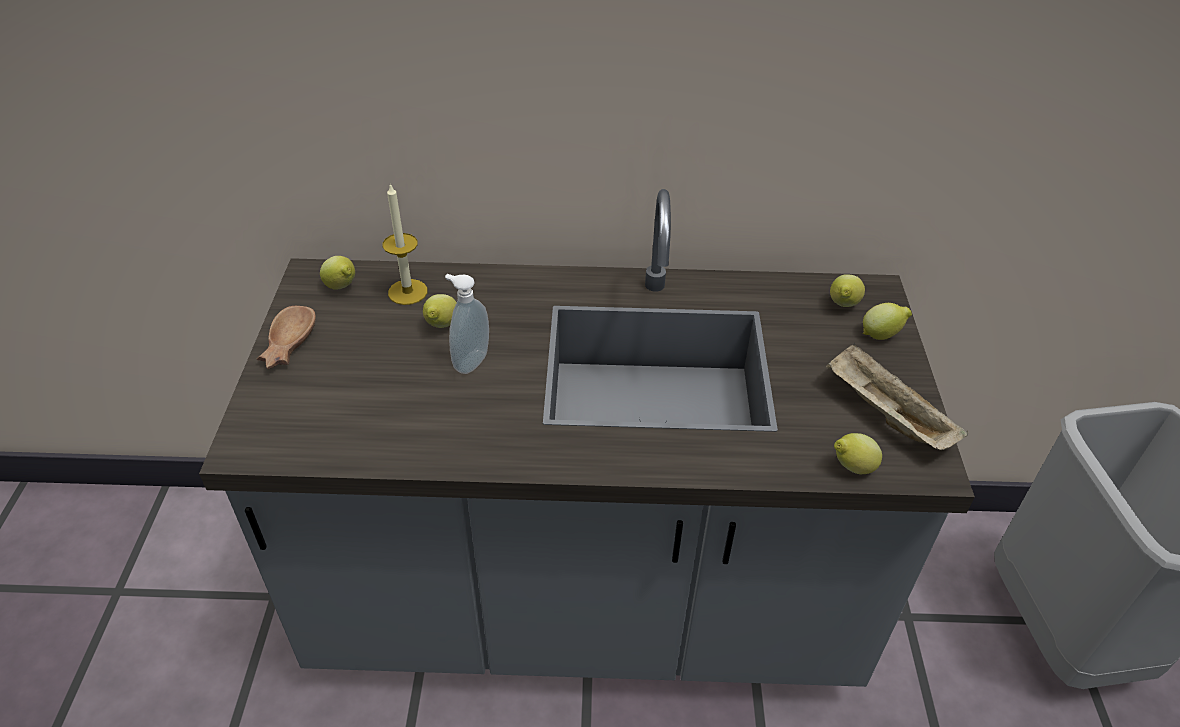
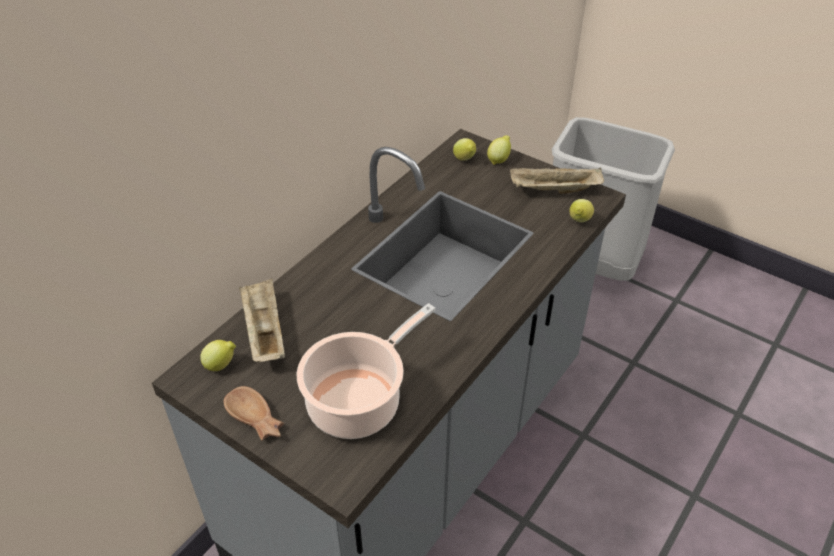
camera: 55 degrees left, 0 degrees up
(361, 406) = (359, 401): none -> cooking pot
(407, 292) = (264, 332): candle -> beige tray
(441, 326) = (318, 329): lemon -> none
(469, 361) = (365, 330): soap dispenser -> none

